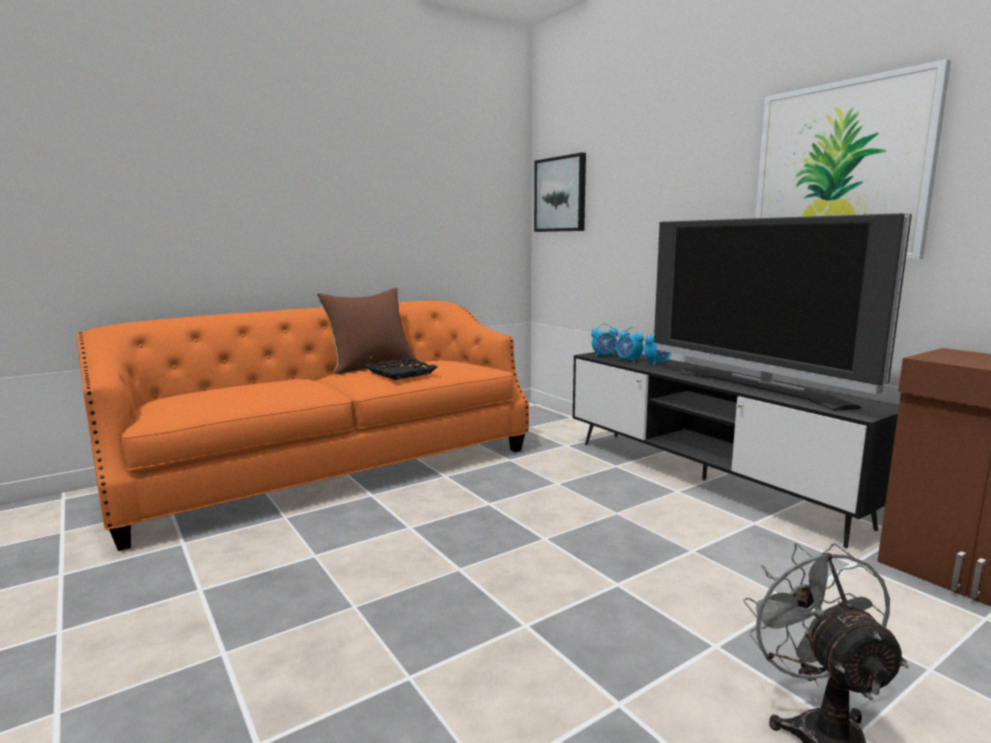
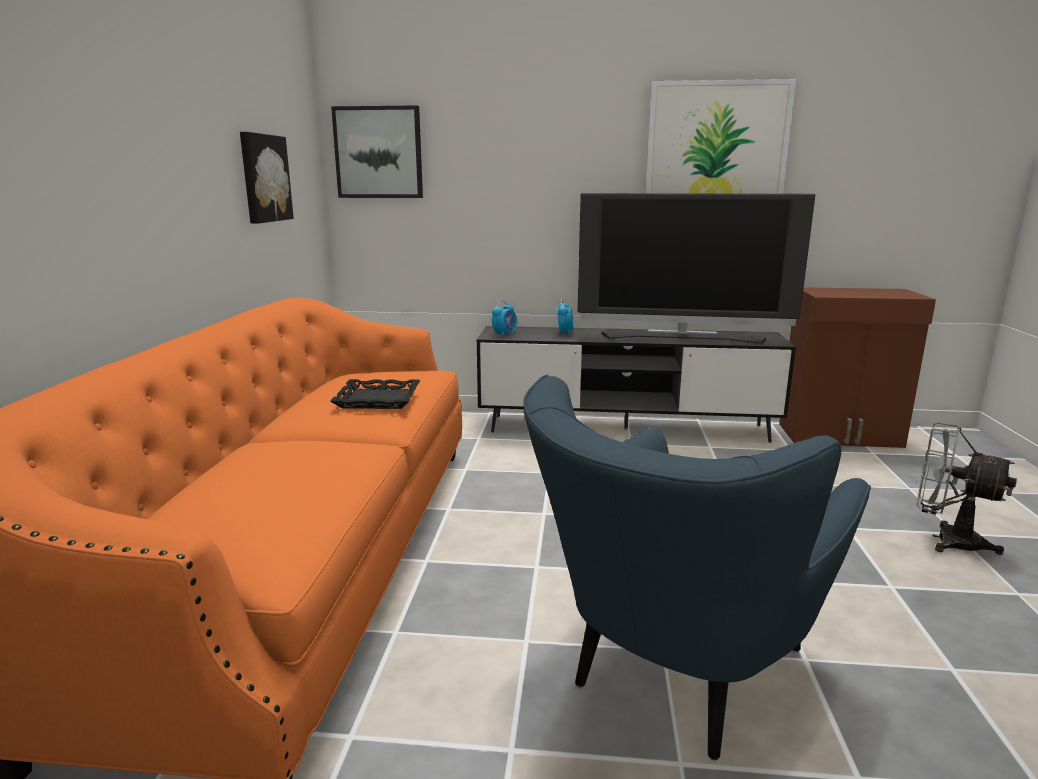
camera: 50 degrees left, 5 degrees up
(327, 622) = (677, 674): none -> blue armchair
(371, 366) = (295, 403): brown pillow -> none
(440, 215) = (264, 178): none -> picture
(628, 360) = (537, 335): alarm clock -> none

